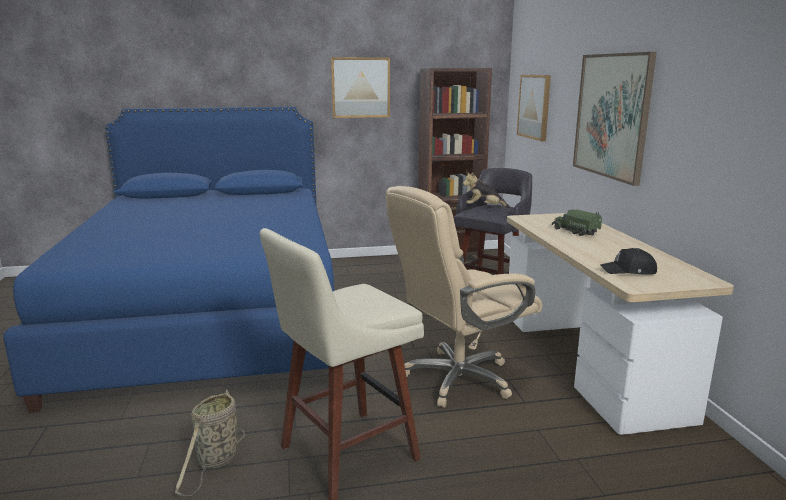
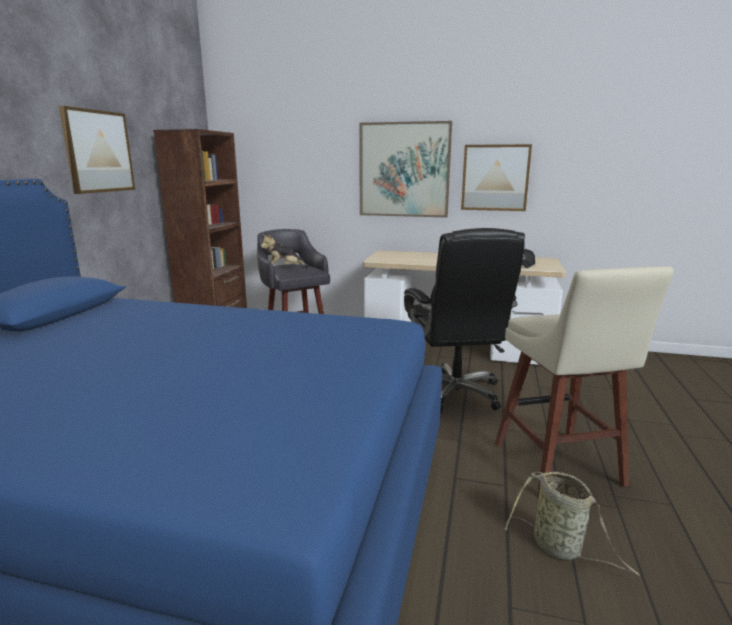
camera: 65 degrees left, 0 degrees up
(460, 377) = (454, 391): beige office chair -> black office chair
(484, 207) = (284, 268): plush toy -> plush toy turned 45 degrees clockwise
(534, 106) = (274, 171): picture -> picture (495, 178)
(574, 231) = (427, 258): toy truck -> none

